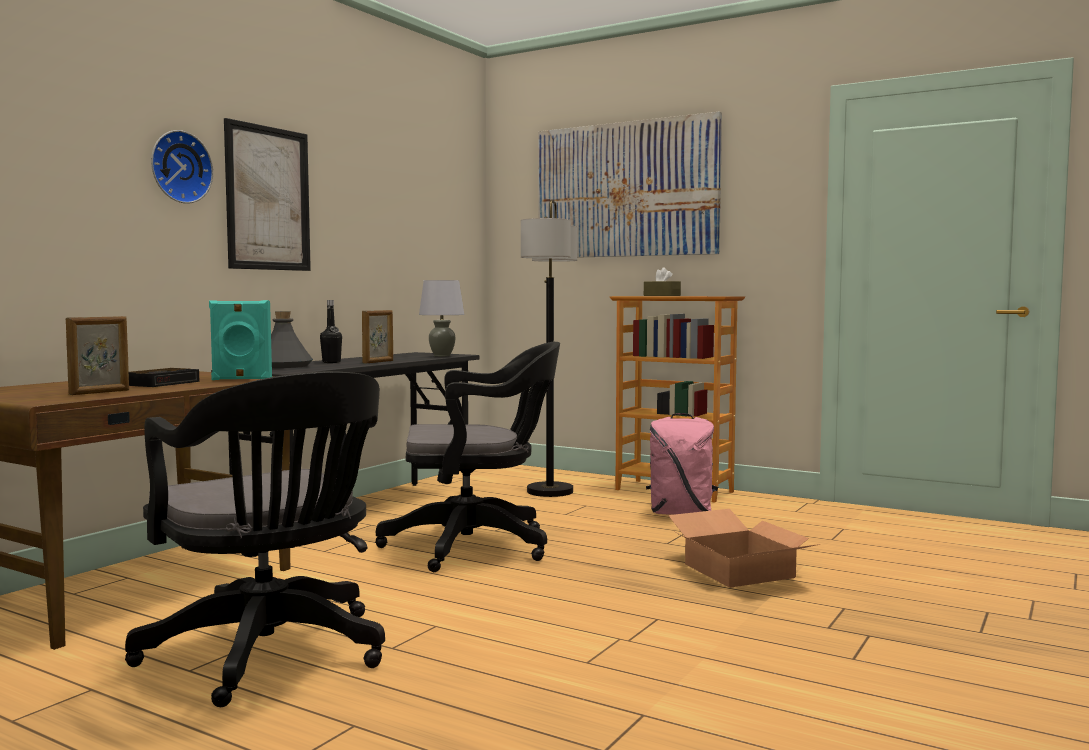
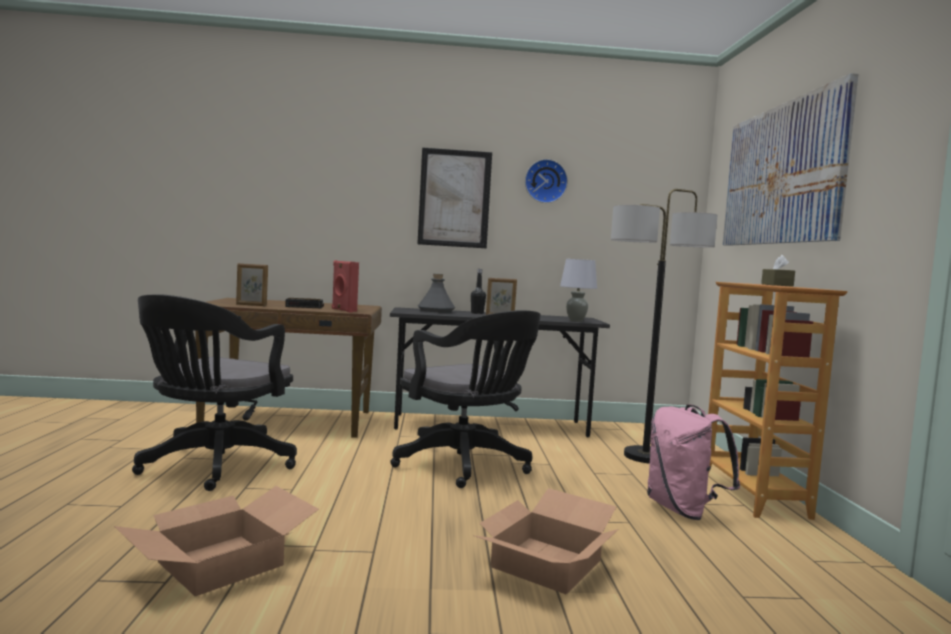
camera: 55 degrees right, 0 degrees up
(179, 167) = (385, 181): wall clock -> wall clock (545, 181)
(241, 379) = (343, 310): turquoise speaker -> red speaker
(618, 683) = (221, 562): none -> cardboard box

